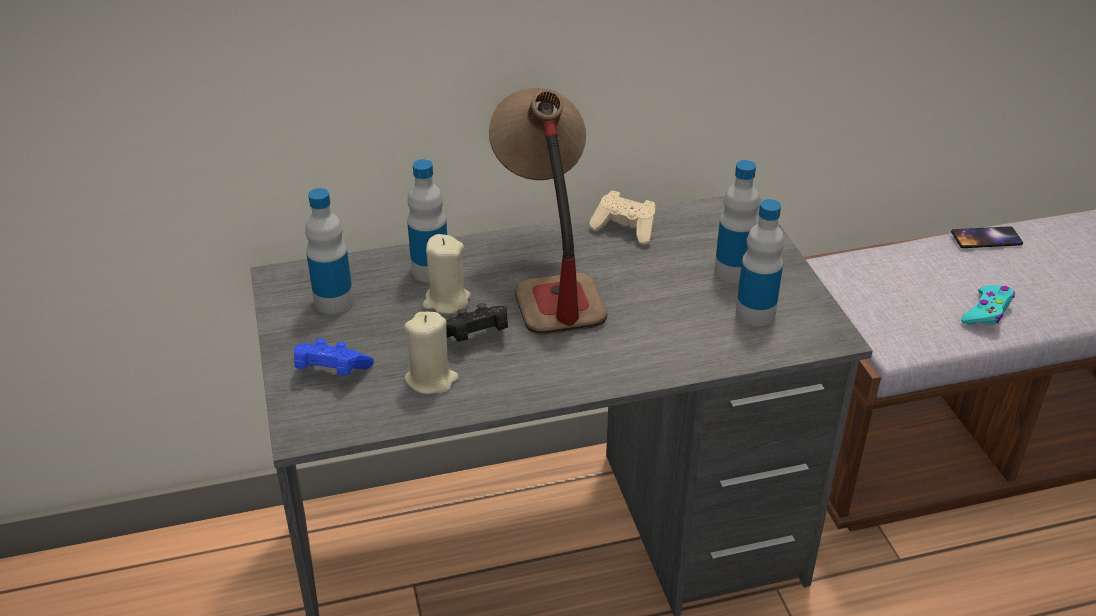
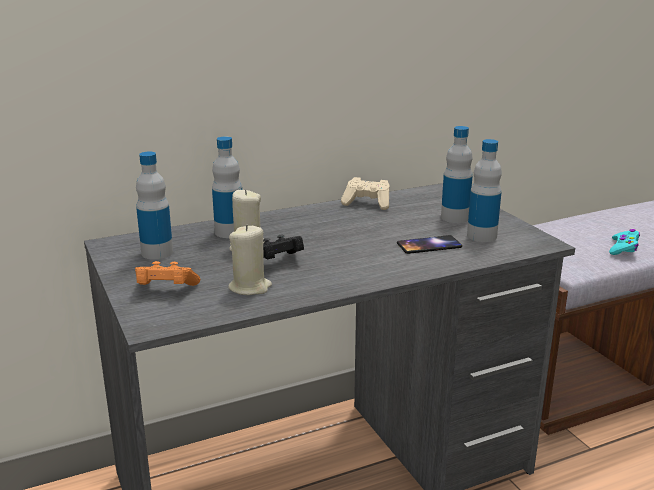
camera: 10 degrees left, 15 degrees down
(331, 372) = (165, 290): blue game controller -> orange game controller
(548, 278) = (321, 230): table lamp -> none
(986, 238) = (601, 214): phone -> phone (429, 245)

